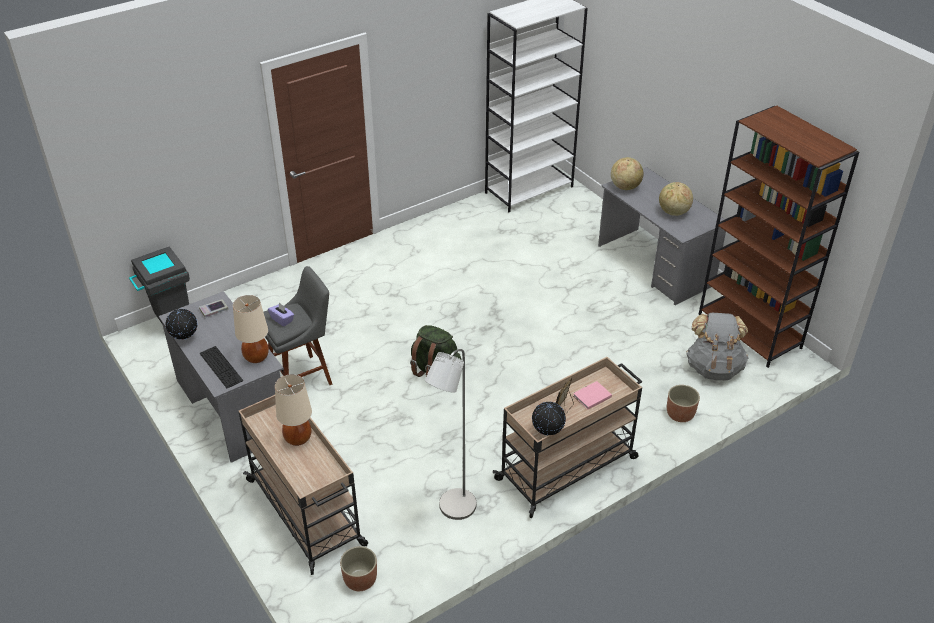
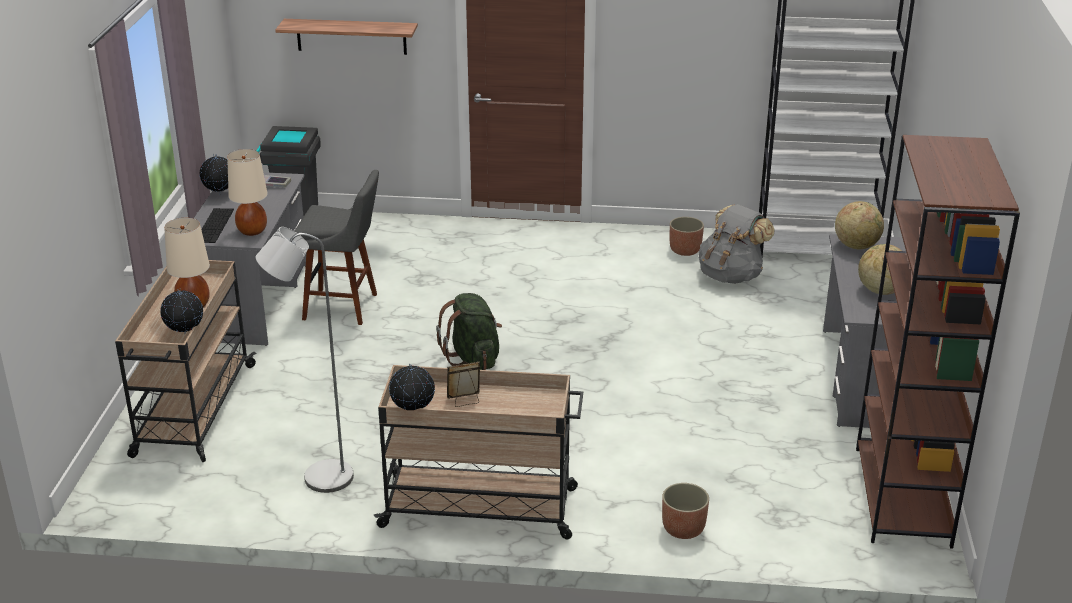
camera: 40 degrees right, 10 degrees down
(188, 163) = (351, 36): none -> shelf
(282, 319) = (322, 216): purple tissue box -> none
(325, 463) = (185, 334): none -> globe
(360, 580) = (161, 485): planter -> planter (685, 250)
(591, 396) = (508, 406): pink book -> none
(714, 367) = (796, 507): grey backpack -> grey backpack (731, 275)

